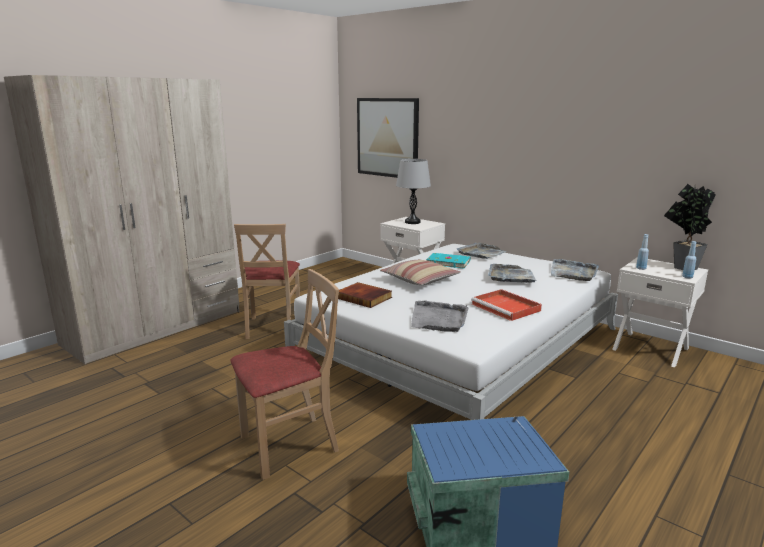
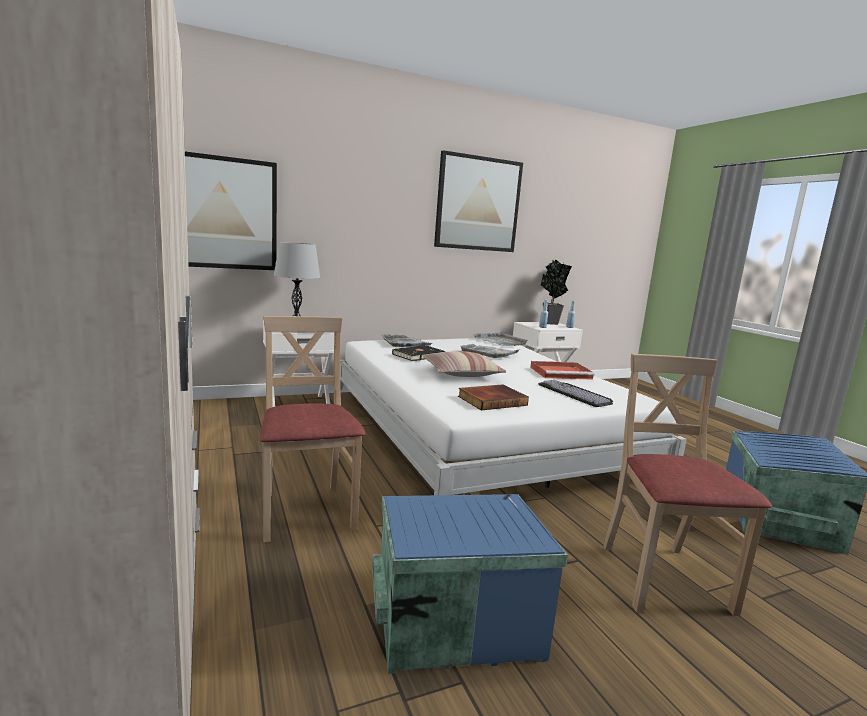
camera: 65 degrees left, 5 degrees down
(205, 382) = (453, 615): none -> blue storage box
(272, 327) = (306, 511): beige chair -> beige chair turned 135 degrees counterclockwise
(438, 319) = (577, 393): grey tray -> keyboard
(448, 262) = (417, 355): turquoise book -> black book
(594, 116) = (478, 204): none -> picture

